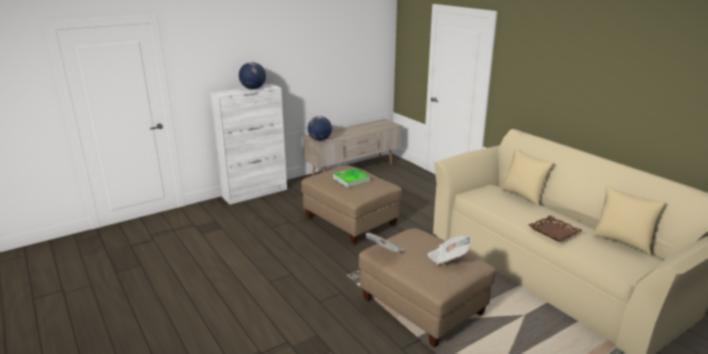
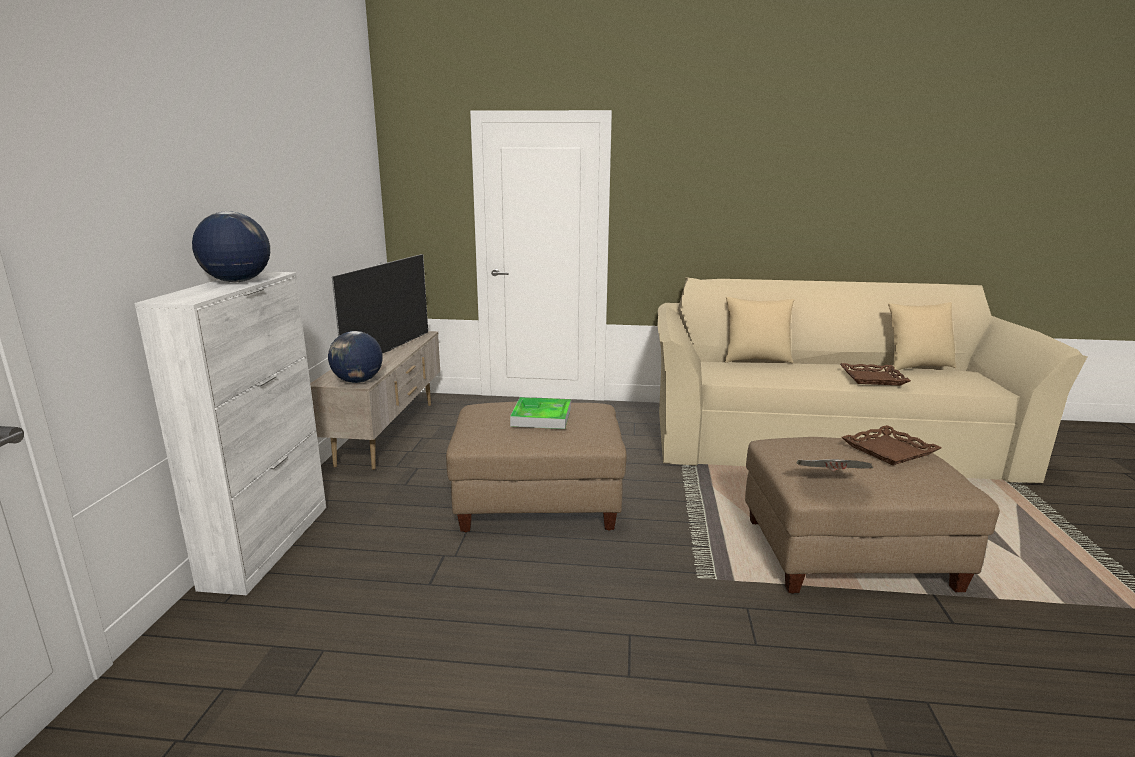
camera: 50 degrees left, 5 degrees down
(359, 129) = (388, 351): none -> television
(448, 258) = (889, 451): newspaper -> brown tray

